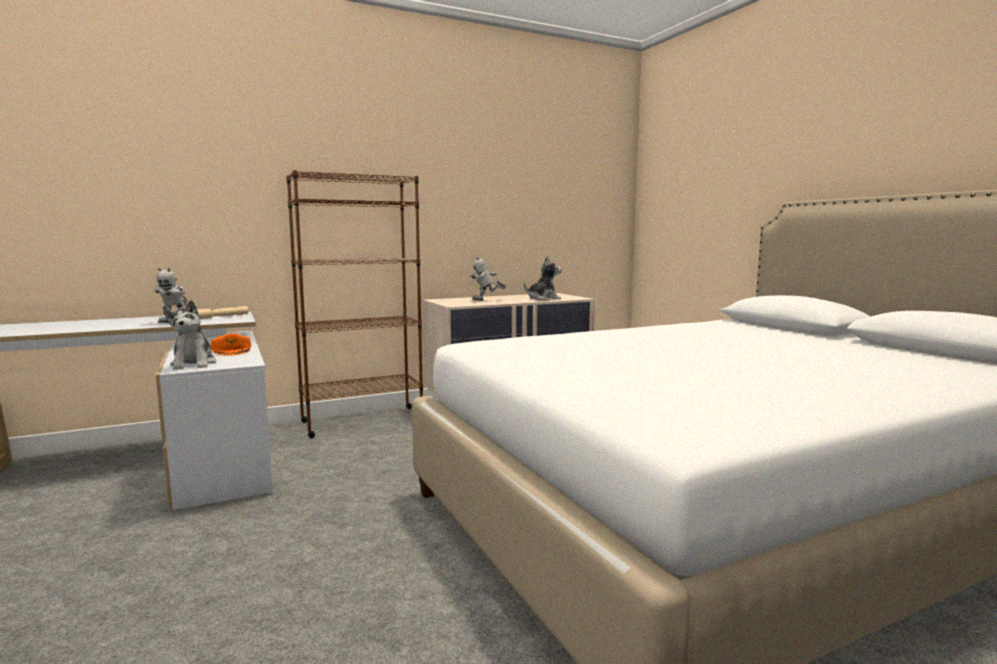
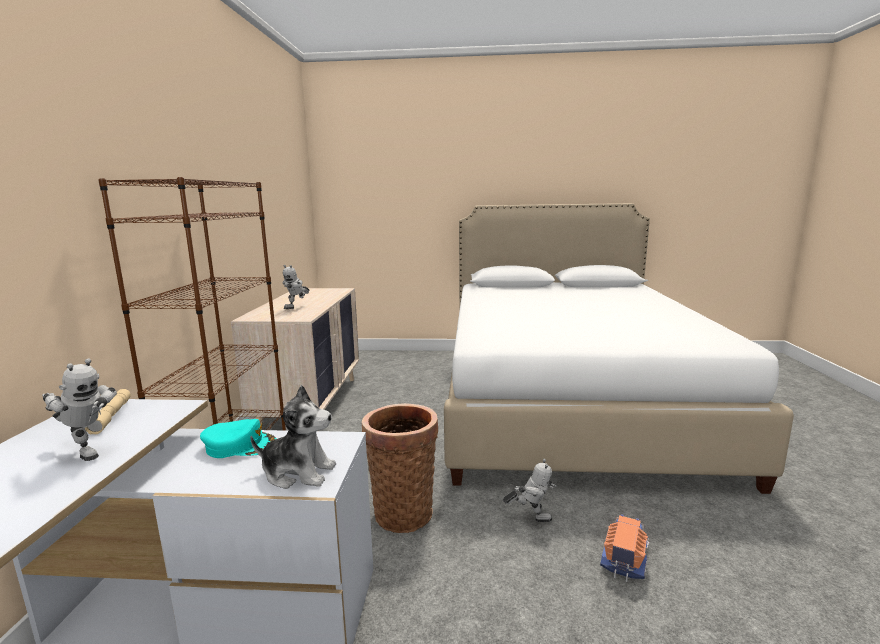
camera: 60 degrees left, 5 degrees up
(232, 350) = (240, 445): orange cap -> turquoise cap
(348, 615) = (624, 557): none -> toy truck
(362, 485) = (403, 511): none -> basket
(392, 544) = (530, 517): none -> toy robot
(543, 299) = (326, 296): plush toy -> none

